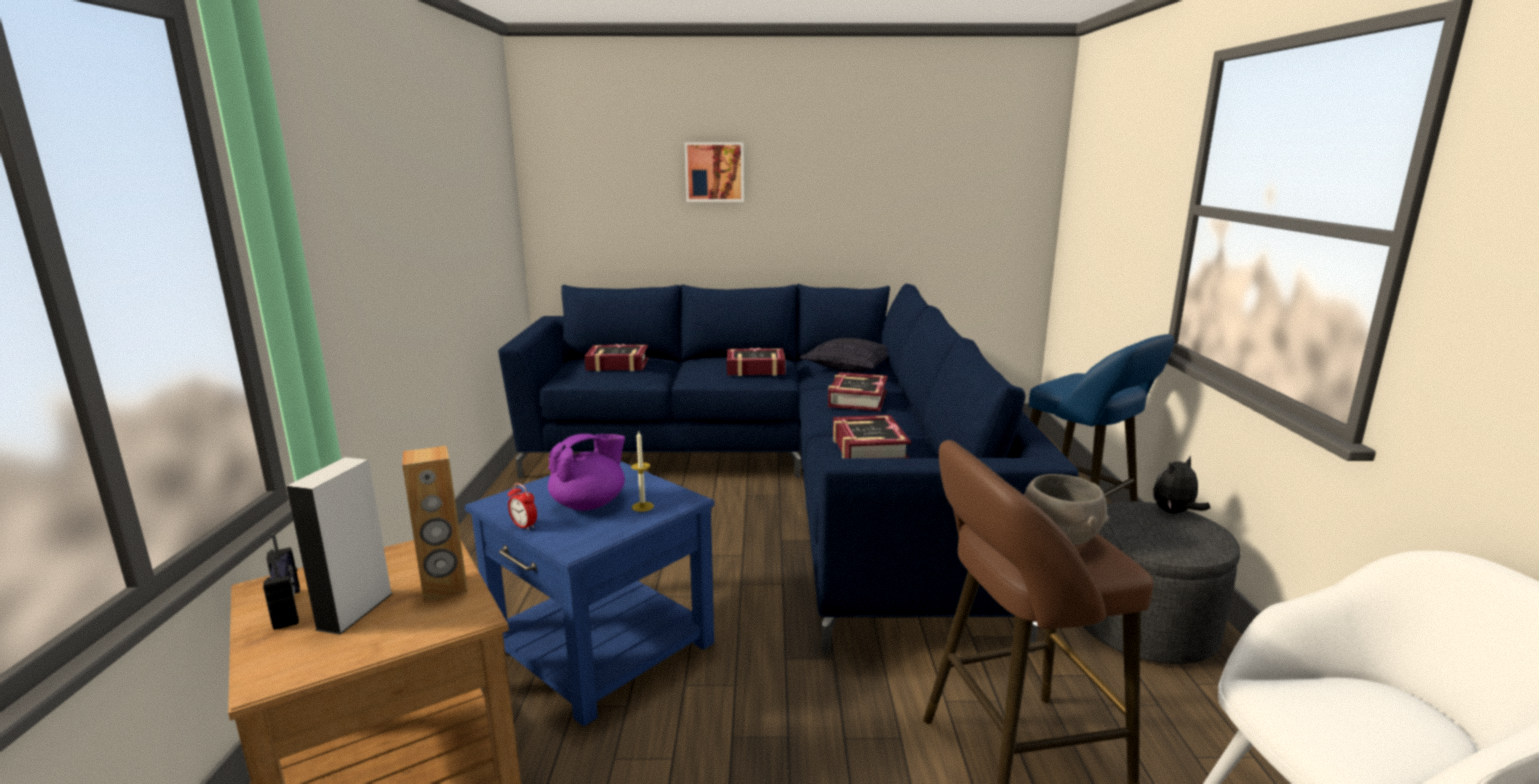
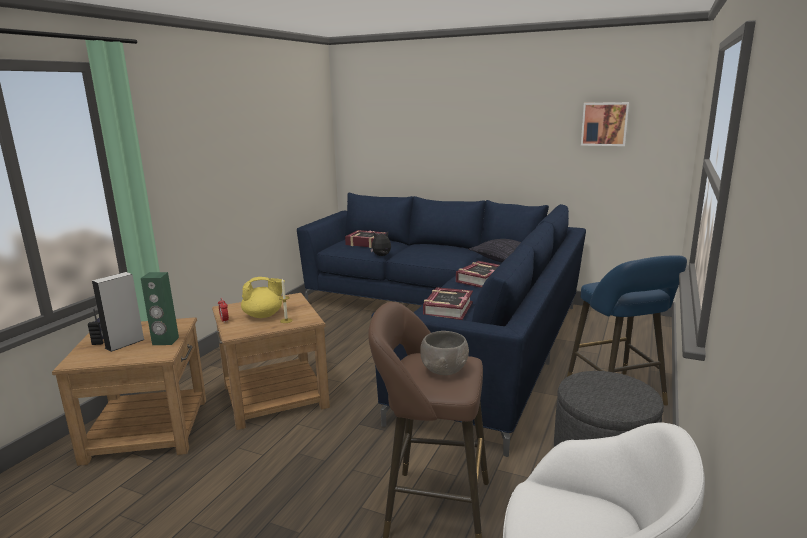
camera: 25 degrees right, 0 degrees up
(445, 588) = (165, 341): brown speaker -> green speaker
(590, 504) = (264, 315): purple teapot -> yellow teapot
(601, 647) = (274, 396): blue side table -> brown side table
(714, 172) = (443, 124): picture -> picture (604, 124)
(755, 369) = (442, 254): book -> none
(1174, 512) = (633, 384): plush toy -> plush toy (381, 256)

